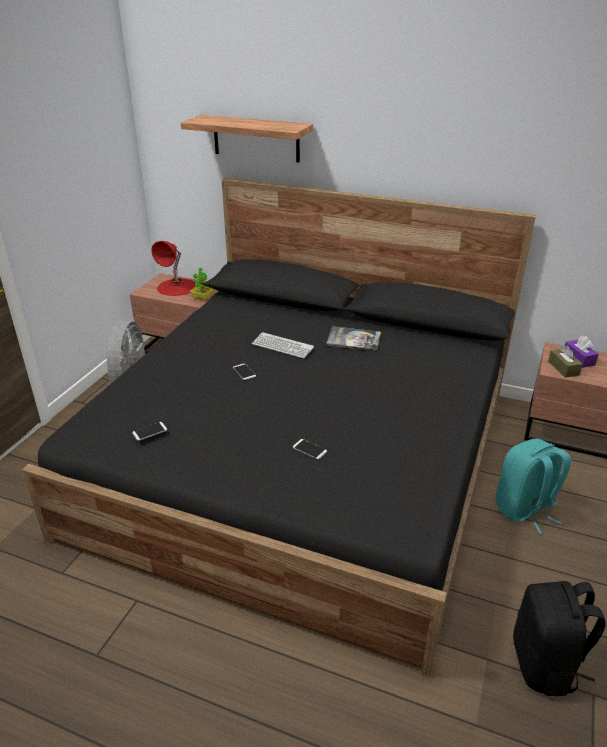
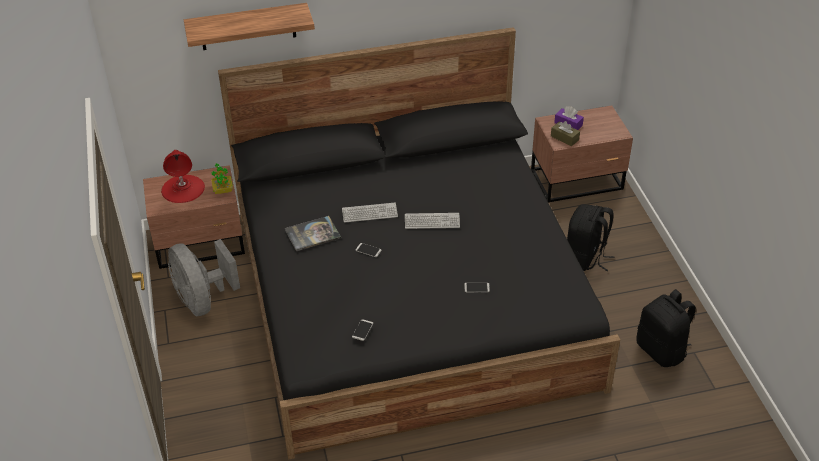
camera: 35 degrees left, 10 degrees up
(332, 374) = (432, 221): none -> keyboard
(353, 340) = (414, 182): book -> book (312, 234)
(525, 509) = (586, 258): turquoise backpack -> black backpack

